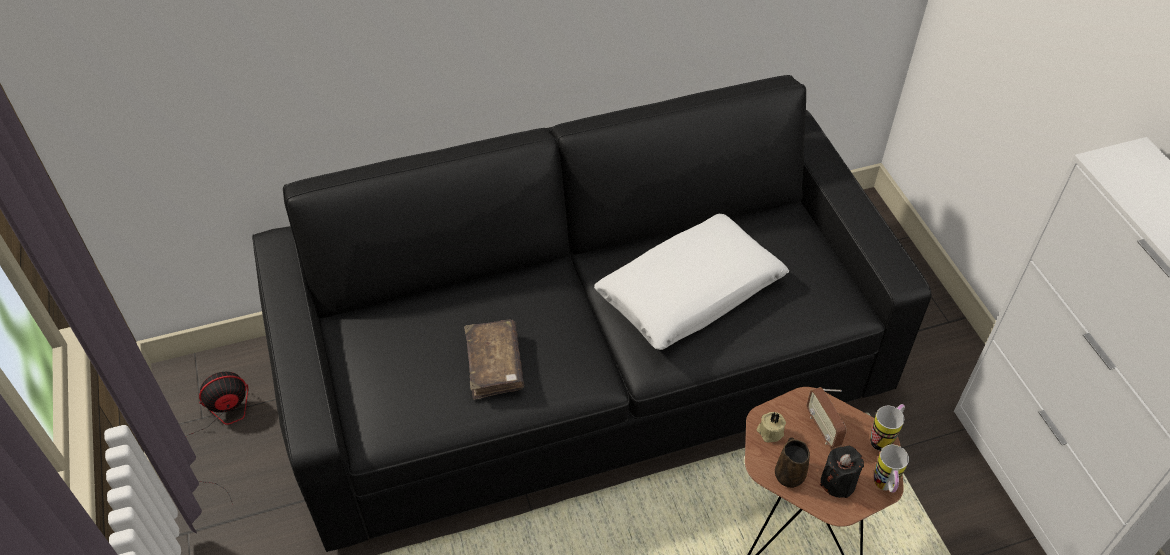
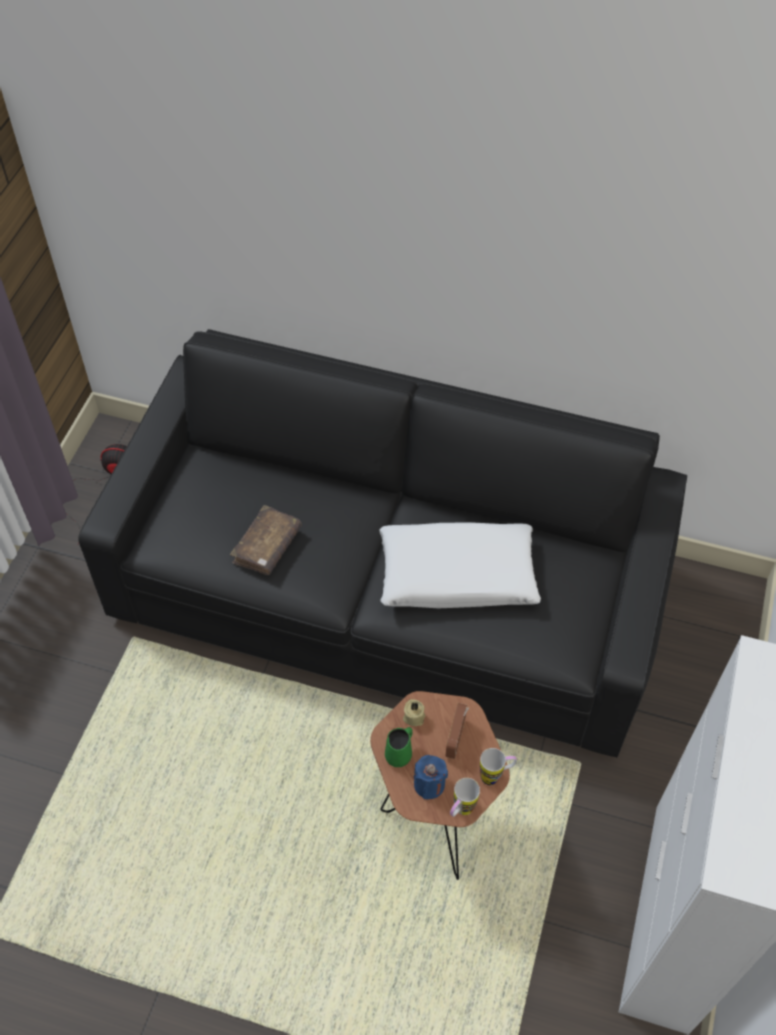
camera: 35 degrees right, 5 degrees up
(789, 474) = (399, 755): brown mug -> green mug
(838, 482) = (429, 784): black candle -> blue candle

